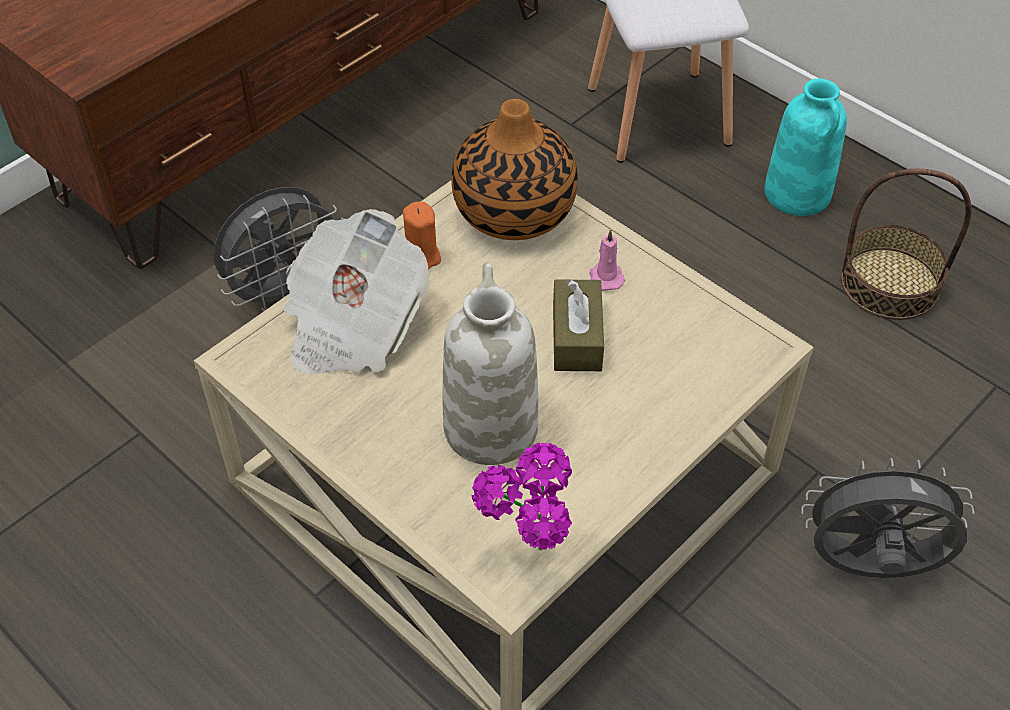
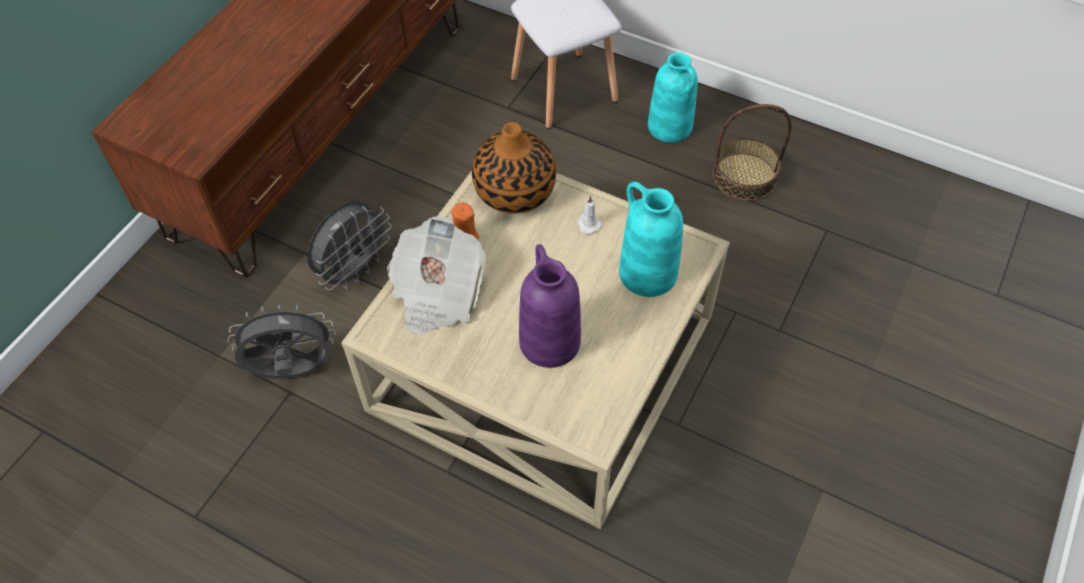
camera: 15 degrees left, 5 degrees up
(489, 426) = (548, 341): white vase -> purple vase
(527, 563) = (602, 424): potted plant -> none
(577, 337) = (583, 269): brown tissue box -> none
(605, 276) = (588, 223): pink candle -> white candle
(670, 364) = (646, 273): none -> turquoise vase
(869, 569) = (783, 367): grey fan -> grey fan (293, 372)

